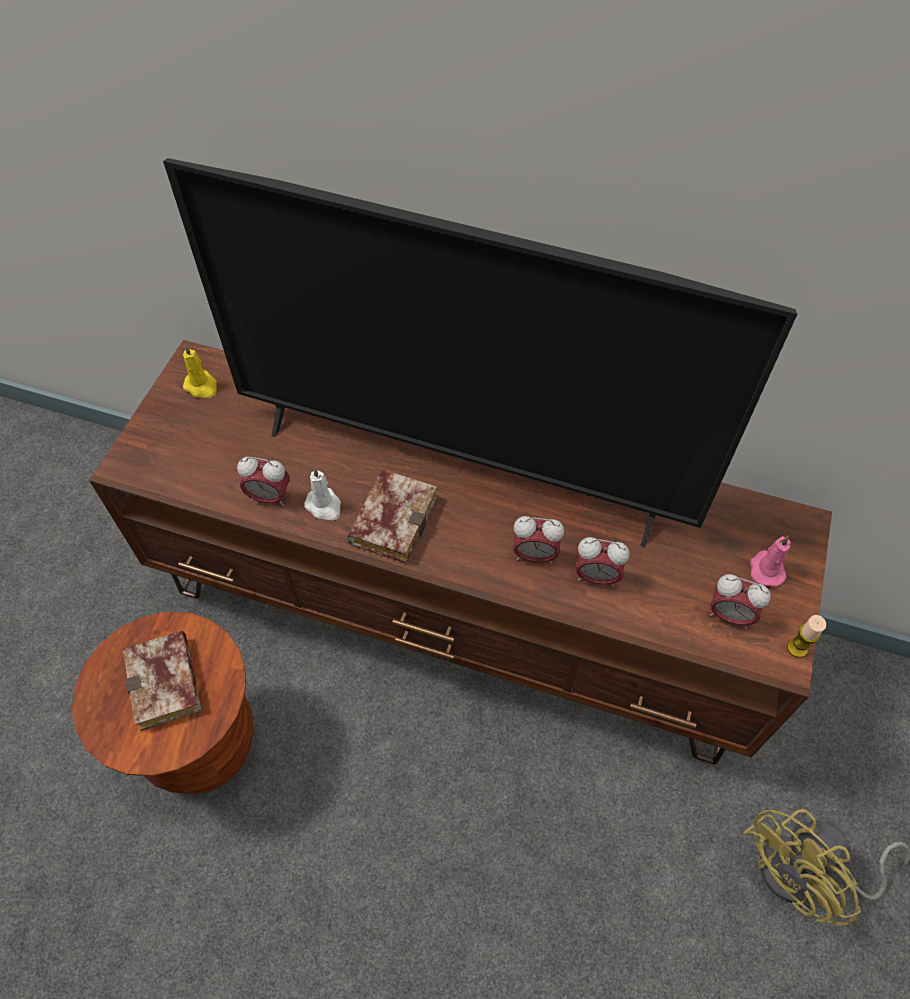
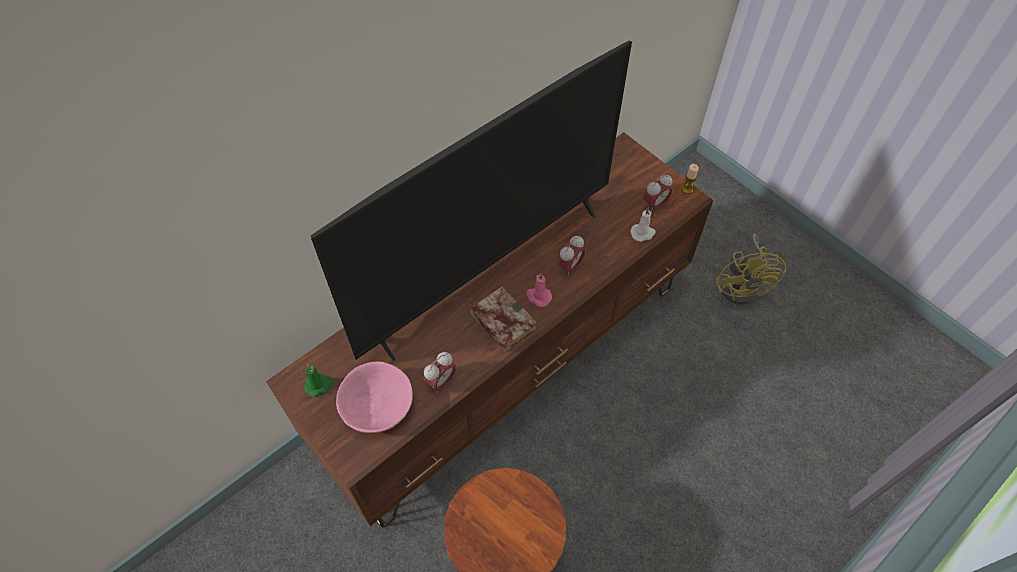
camera: 60 degrees left, 0 degrees up
(168, 686) = (506, 520): book -> none
(202, 386) = (319, 385): yellow candle -> green candle
(204, 453) = (378, 406): none -> pink bowl
(324, 506) = (468, 354): white candle -> white candle (643, 233)
(596, 576) = (600, 246): alarm clock -> none
(766, 569) = (639, 175): pink candle -> pink candle (538, 296)

